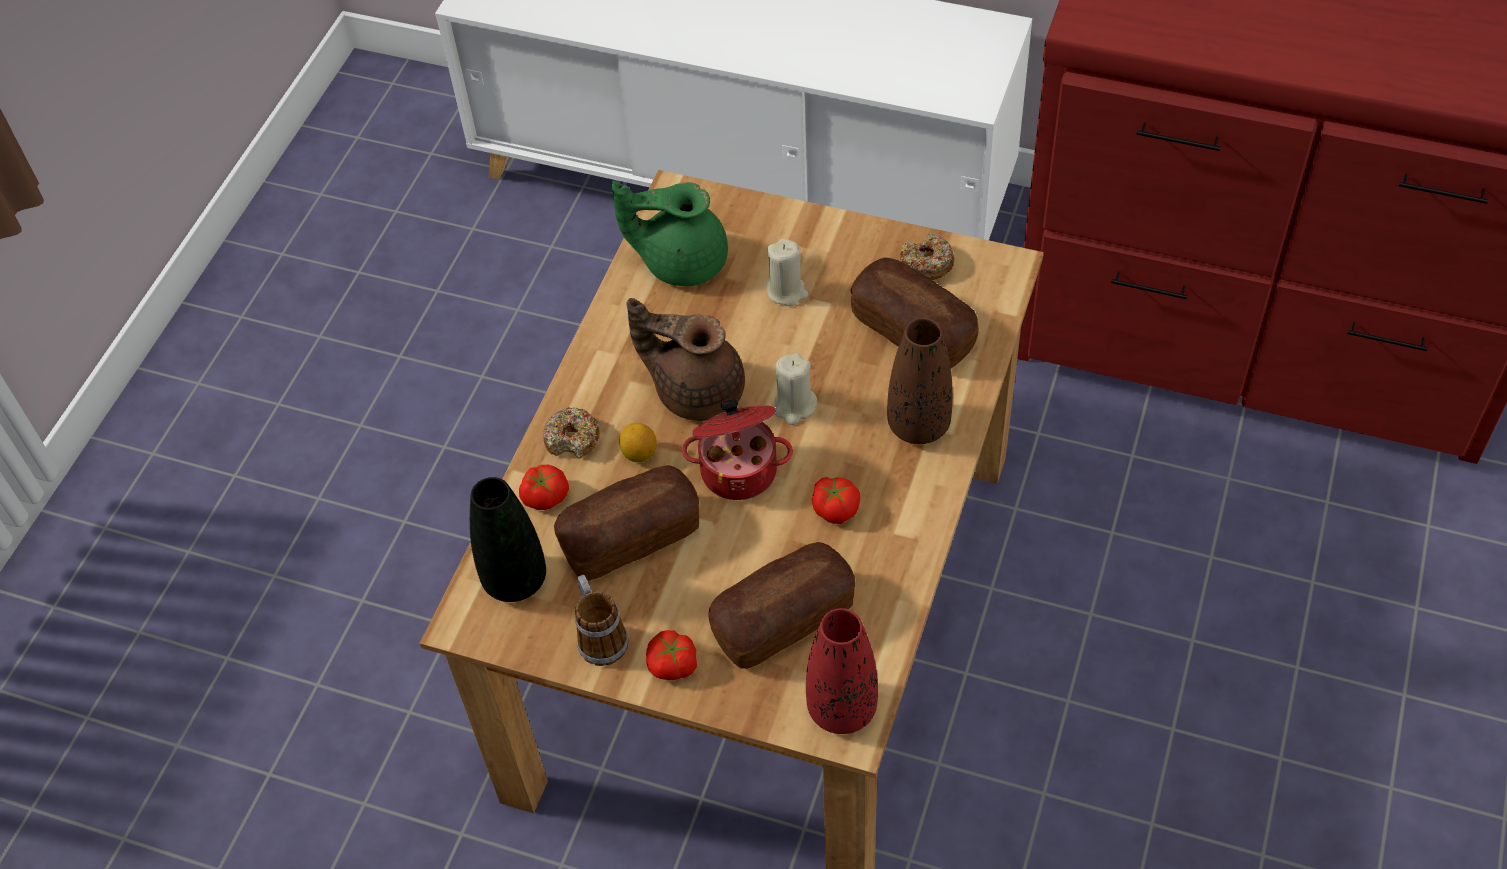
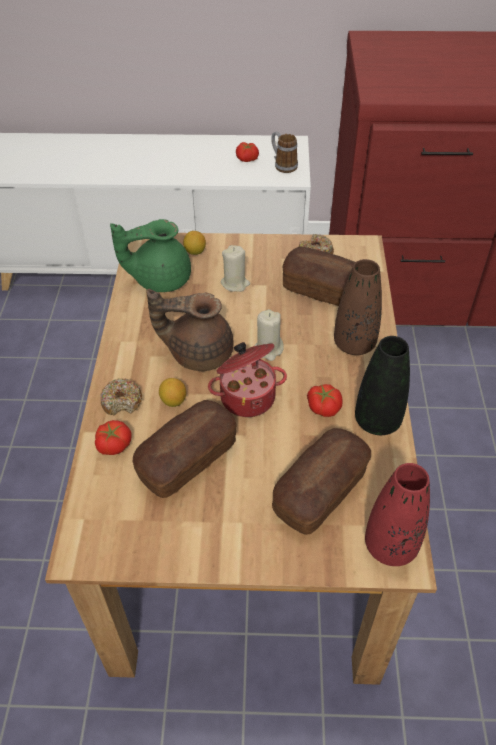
camera: 20 degrees left, 5 degrees down
(515, 580) = (109, 511): black vase -> black vase (377, 421)
(599, 635) = (188, 537): mug -> mug (283, 165)
(673, 665) = (252, 545): tomato -> tomato (247, 159)
(747, 225) = (195, 252): none -> lemon

